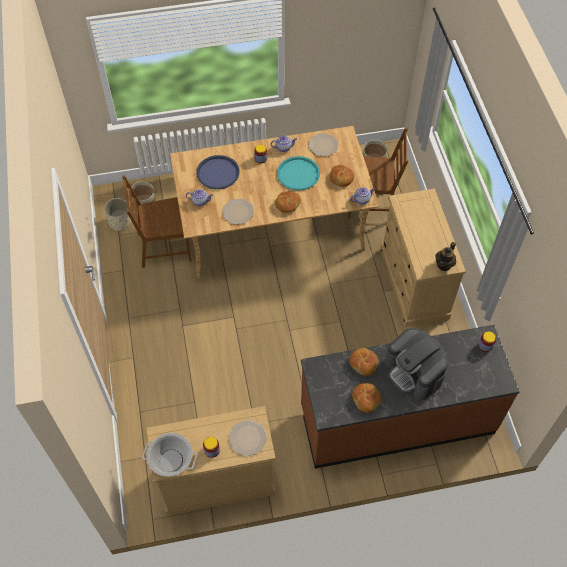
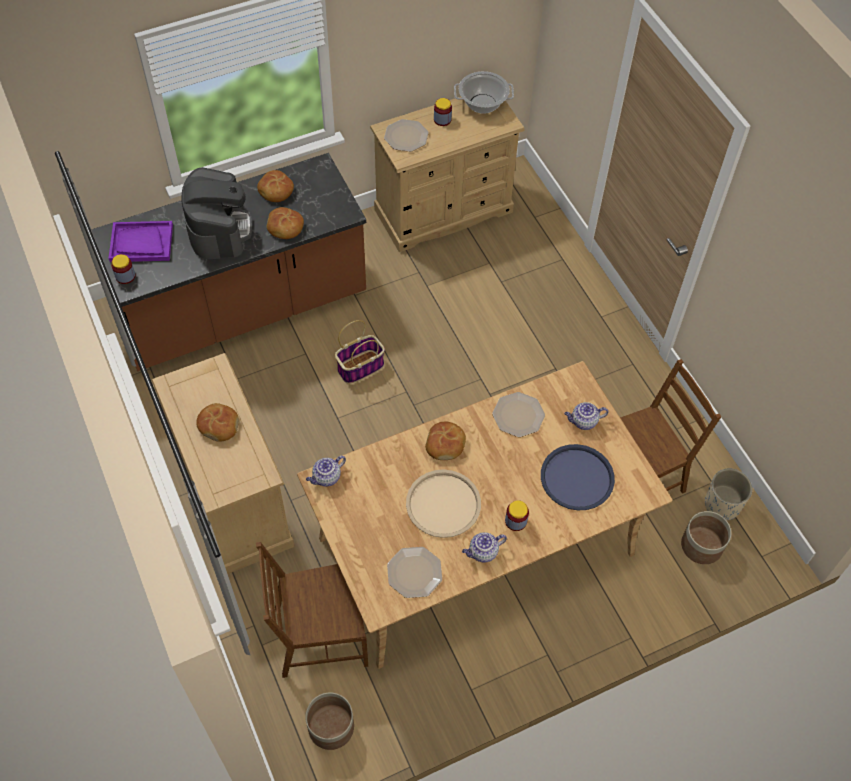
camera: 165 degrees right, 0 degrees up
(298, 174) = (443, 504): turquoise tray -> beige tray
(316, 354) = (361, 366): none -> basket
(341, 178) = (368, 510): bread -> bread (219, 425)
(414, 372) = (219, 229): coffee machine -> coffee machine turned 45 degrees clockwise
(444, 265) = (184, 382): teapot -> none
(474, 371) = (141, 243): none -> purple tray

